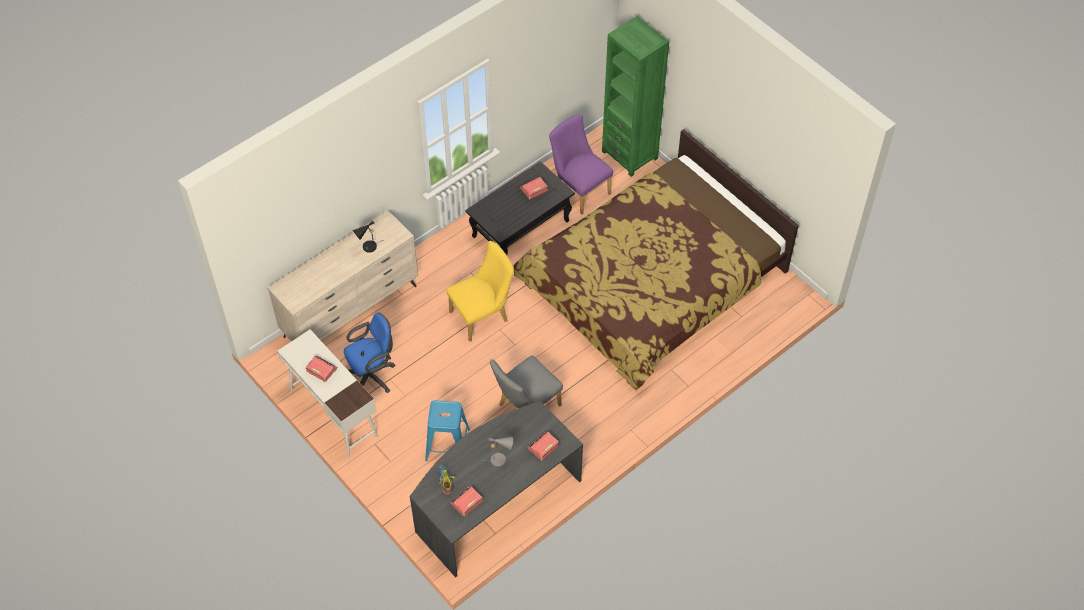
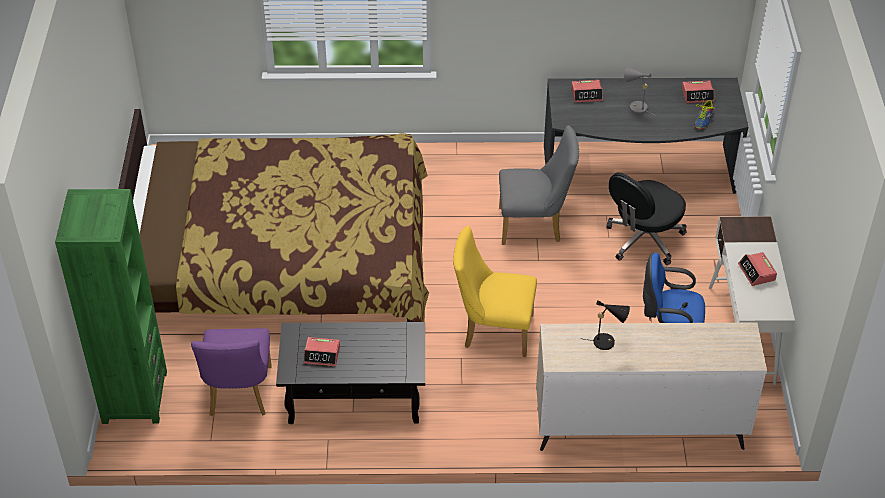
camera: 140 degrees left, 10 degrees down
(447, 445) = (643, 240): blue stool -> black office chair

